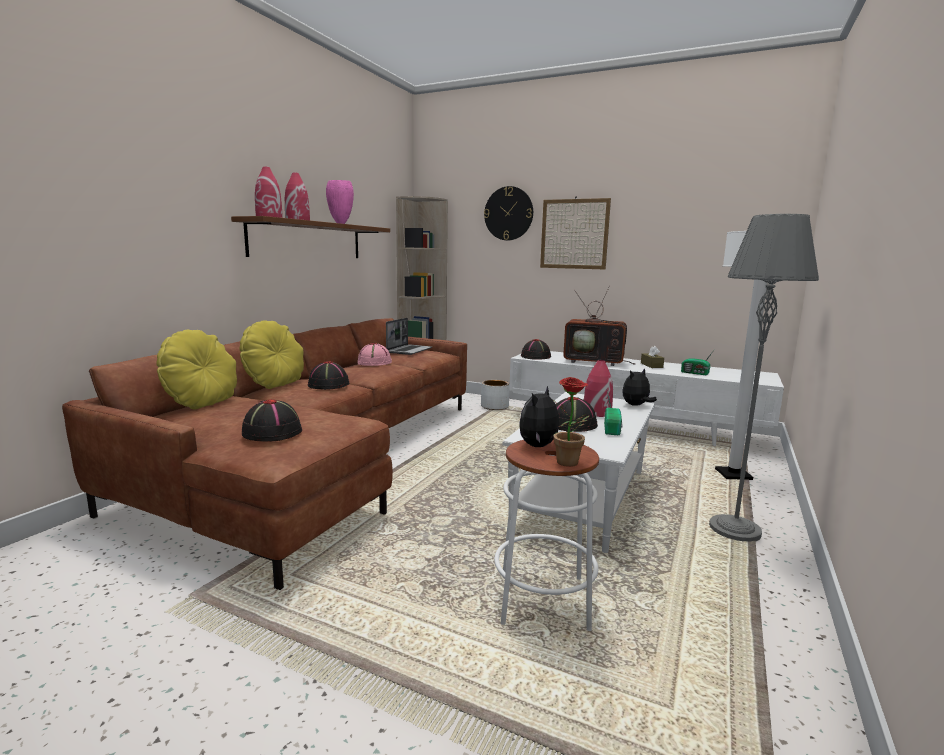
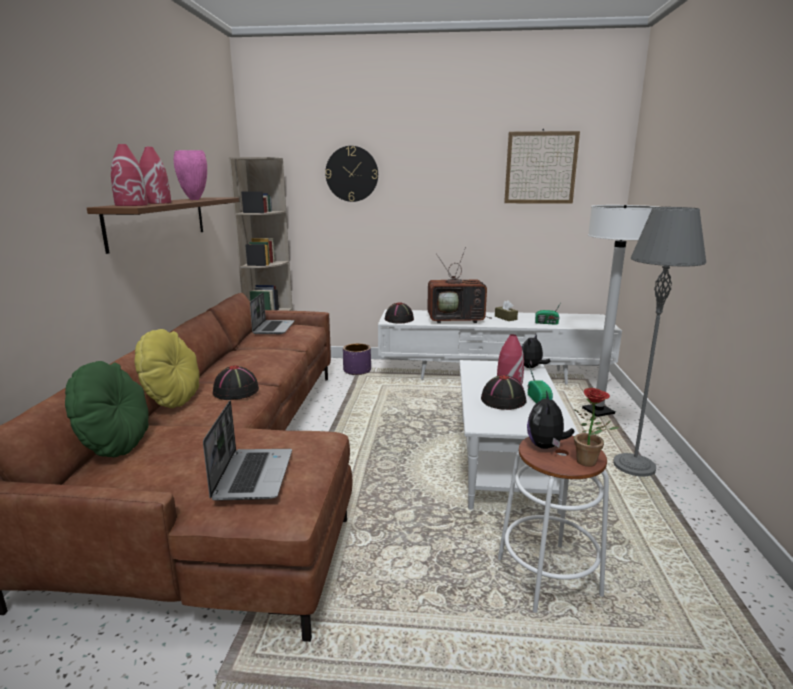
camera: 20 degrees left, 5 degrees up
(202, 404) = (116, 447): yellow pillow -> green pillow
(272, 432) = (252, 474): black hat -> laptop
(374, 362) = (254, 350): pink hat -> none
(495, 406) = (357, 370): white planter -> purple planter
(574, 233) = (421, 194): picture -> picture (540, 166)

